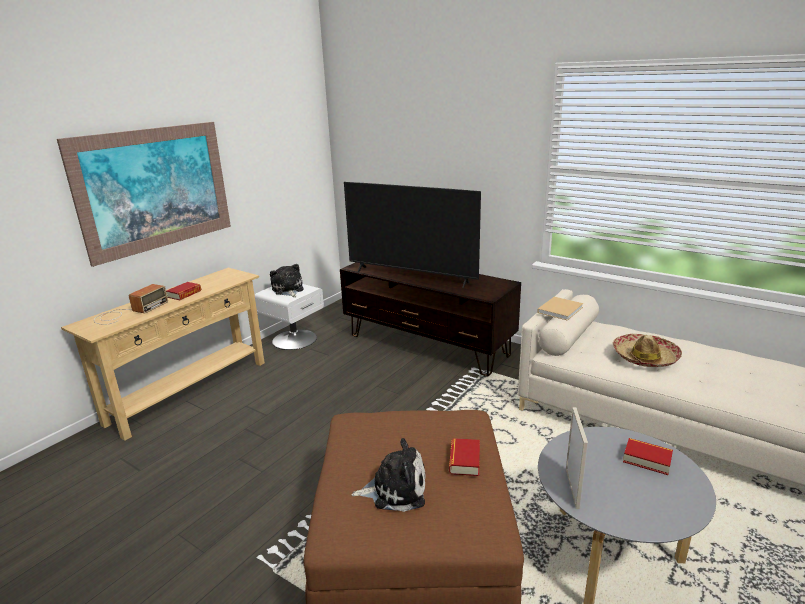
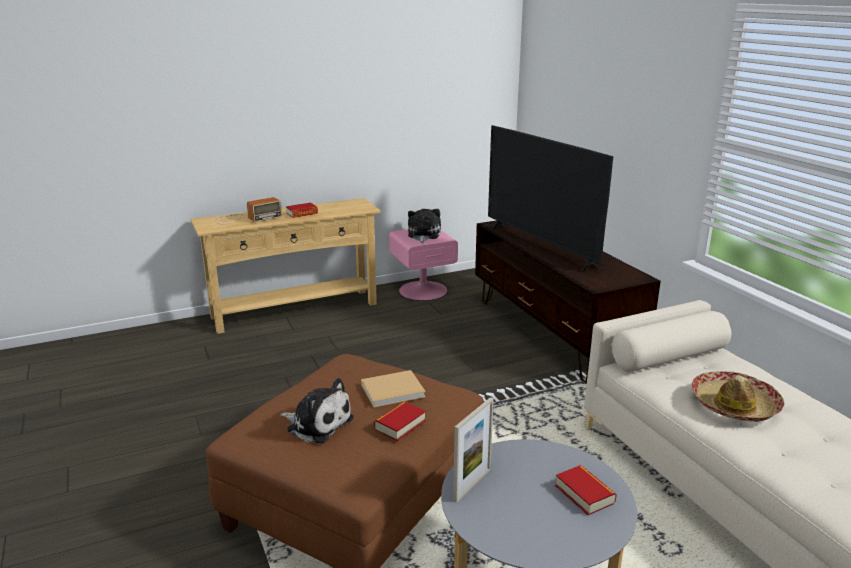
camera: 30 degrees right, 0 degrees up
(155, 189) = (298, 107): picture -> none
(294, 339) = (423, 290): white nightstand -> pink nightstand
(560, 309) = (659, 319): beige book -> beige book (394, 390)

